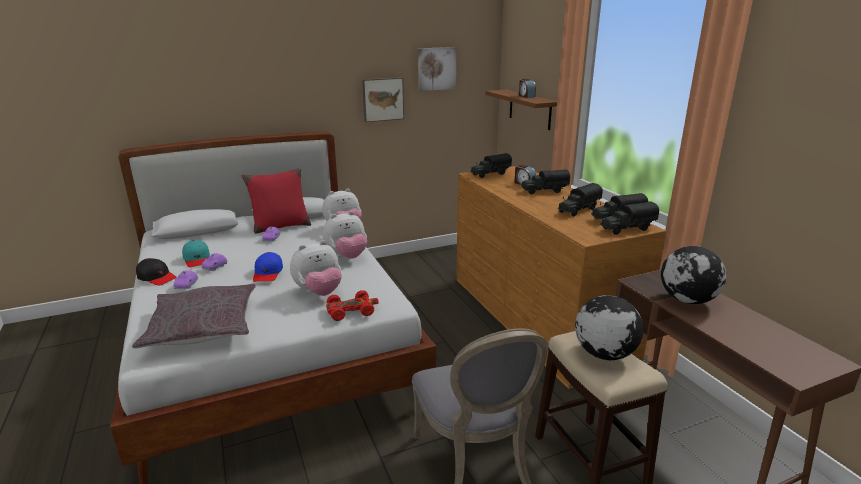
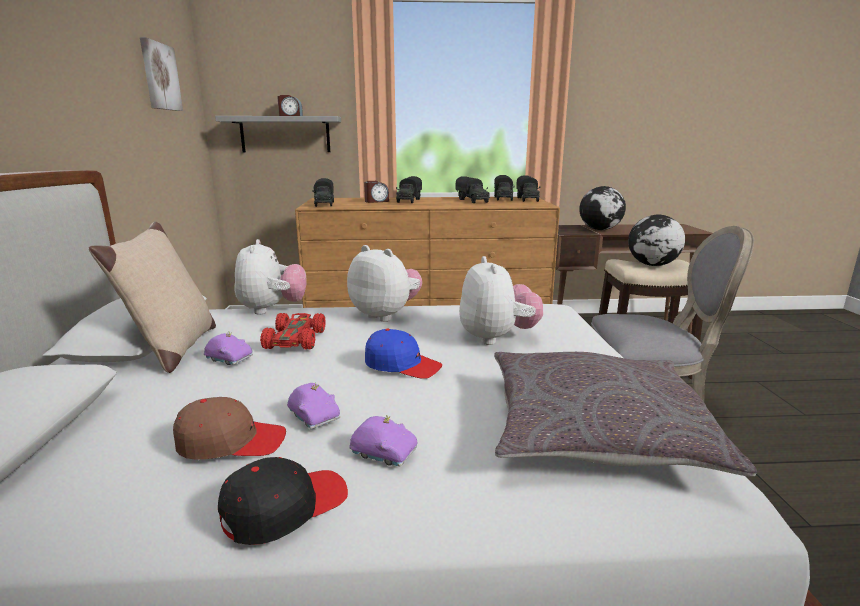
camera: 70 degrees left, 5 degrees down
(197, 259) = (231, 442): turquoise cap -> brown cap
(280, 227) = (174, 350): red pillow -> beige pillow
(347, 256) = (386, 315): plush toy -> plush toy turned 45 degrees counterclockwise
(351, 310) = (563, 324): red toy car -> red toy car (295, 339)
(382, 99) = (121, 116): picture -> none
(530, 109) = (285, 134): brown shelf -> grey shelf

